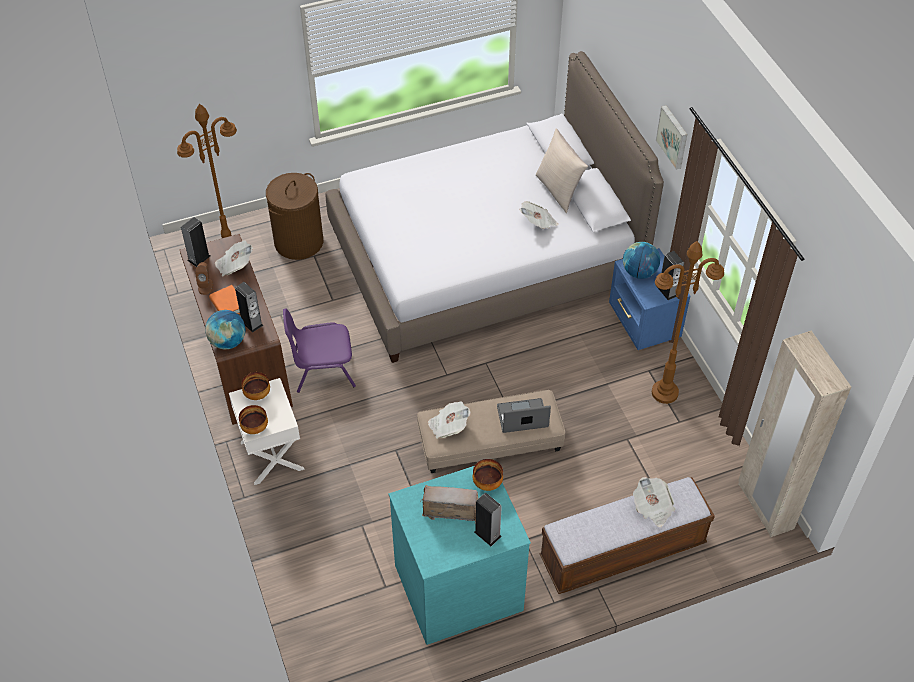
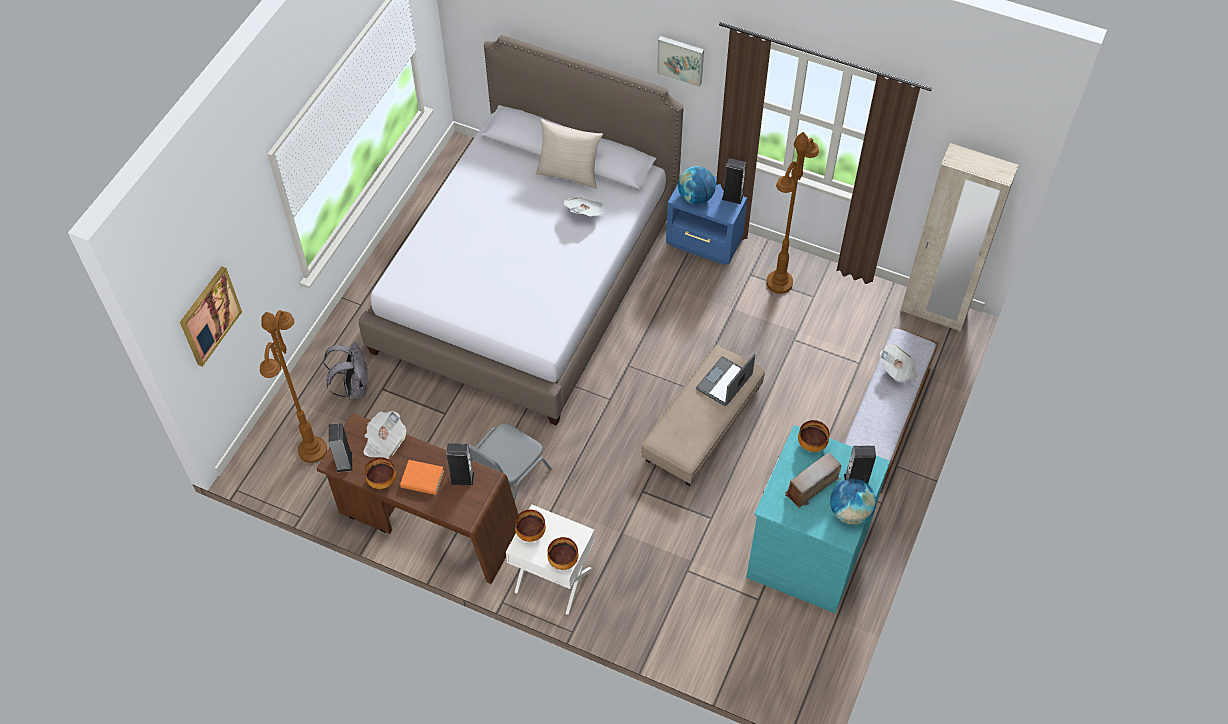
camera: 45 degrees left, 5 degrees up
(189, 95) = (209, 316): none -> picture
(205, 286) = (382, 480): brown speaker -> bowl
(228, 341) = (462, 509): globe -> globe (850, 512)
(298, 242) = (353, 387): brown laundry basket -> grey backpack
(322, 368) = (507, 476): purple chair -> grey chair
(448, 426) = (680, 435): newspaper -> none

